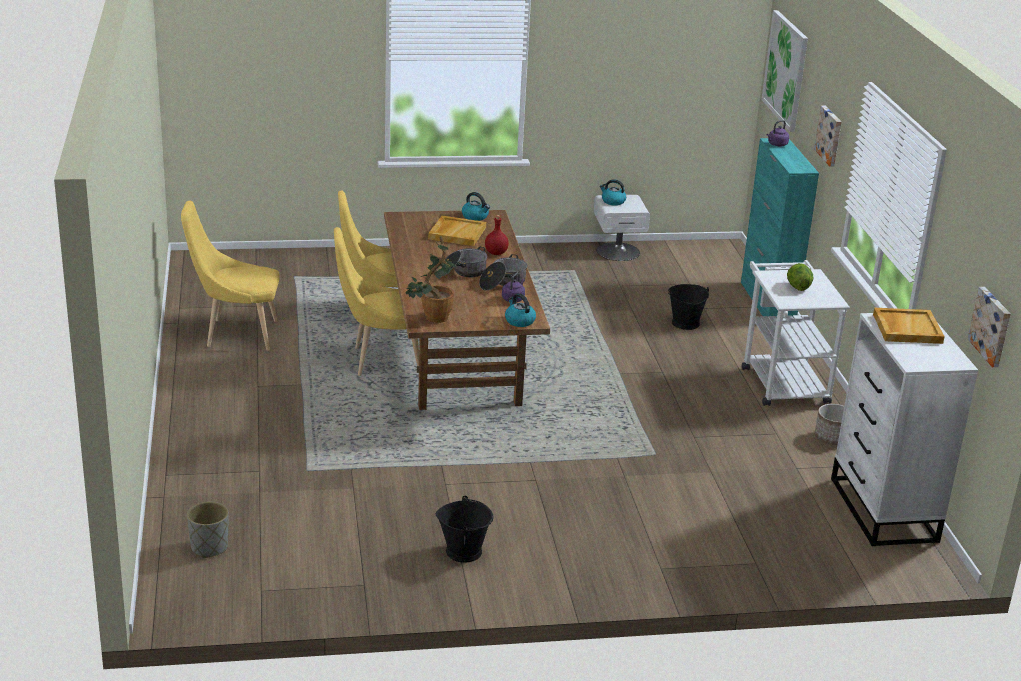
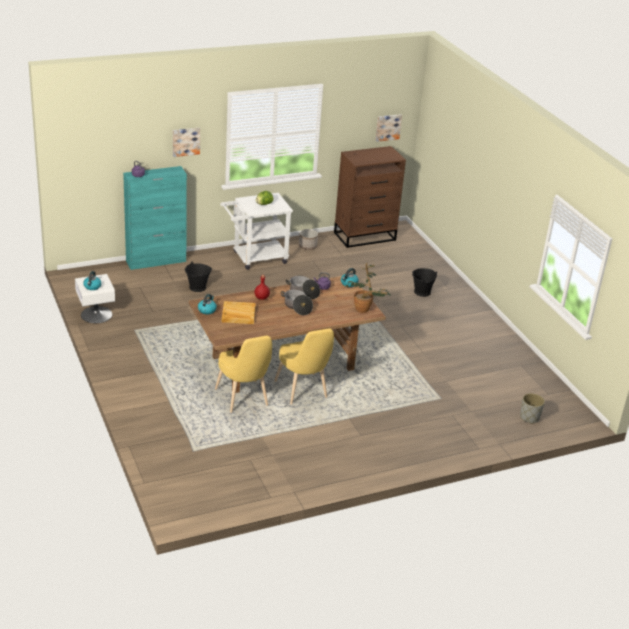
camera: 105 degrees left, 5 degrees up
(236, 334) = (298, 460): yellow chair -> none
(464, 551) = (475, 340): black bucket -> black bucket (422, 292)
(786, 70) = (97, 140): picture -> none
(883, 510) = (365, 236): white dresser -> brown dresser
(906, 328) = (363, 157): beige tray -> none

